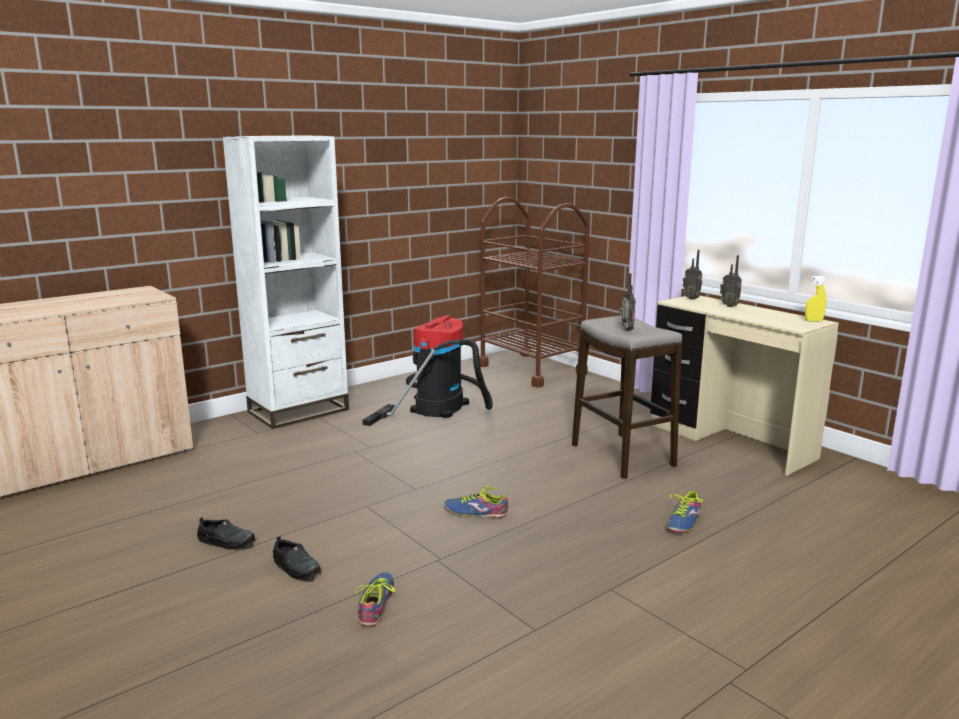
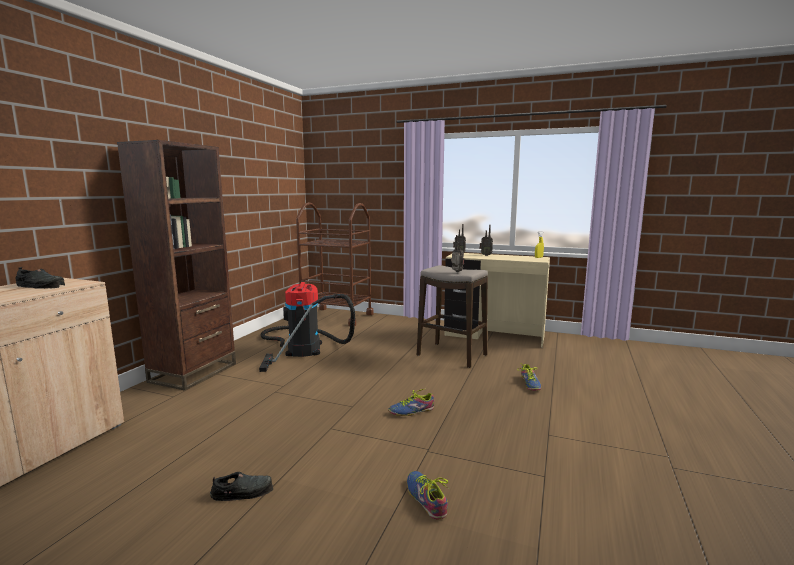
camera: 30 degrees left, 5 degrees down
(297, 567) = (331, 492): black shoe -> black shoe (41, 285)
(298, 411) = (193, 372): white bookcase -> brown bookcase

